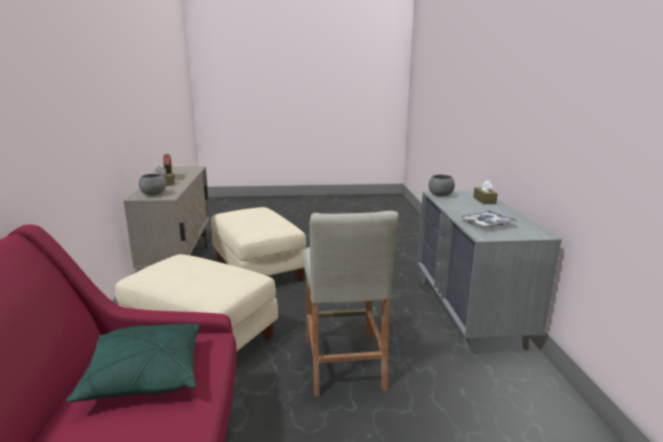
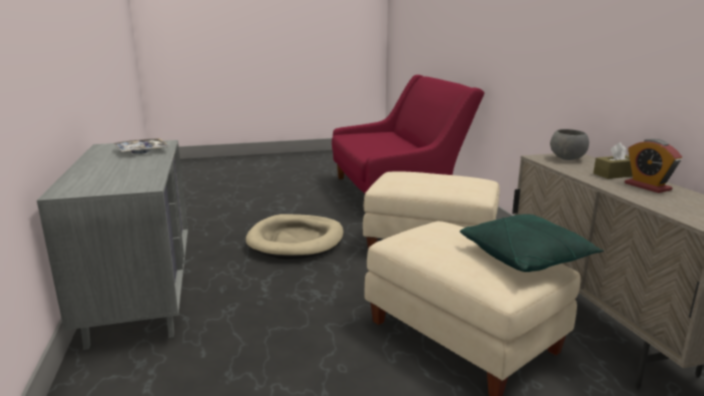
camera: 170 degrees right, 0 degrees up
(145, 376) = (386, 146): green pillow -> green pillow (526, 257)
(343, 363) = (296, 240): beige stool -> beige dog bed
(440, 195) = (143, 182): grey bowl -> none
(484, 200) = (85, 177): brown tissue box -> none

